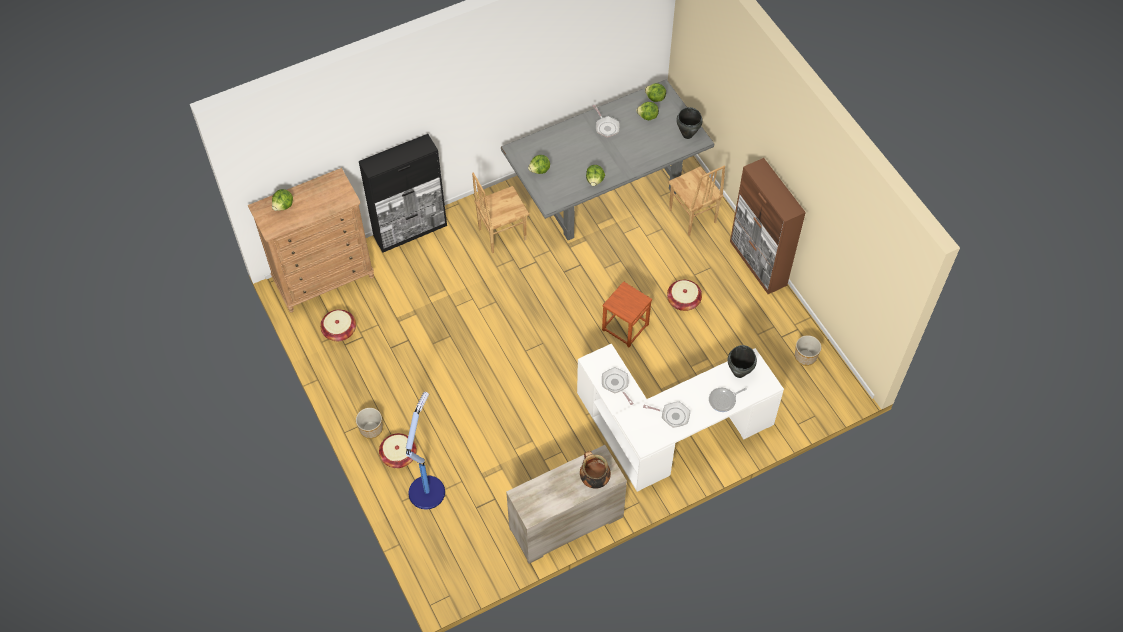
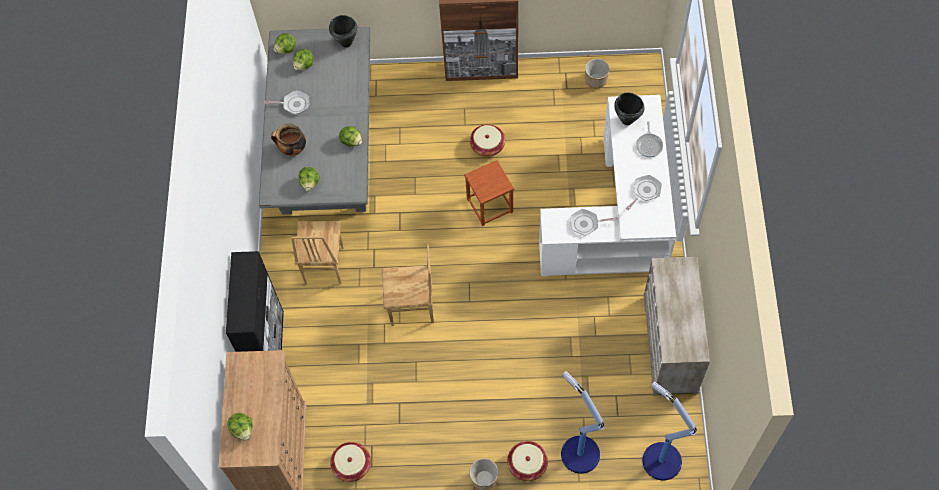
camera: 60 degrees left, 5 degrees up
(451, 558) = (660, 460): none -> floor lamp
(594, 479) = (684, 283): cooking pot -> cooking pot (292, 150)
(692, 217) = (401, 98): brown chair -> brown chair (412, 308)

